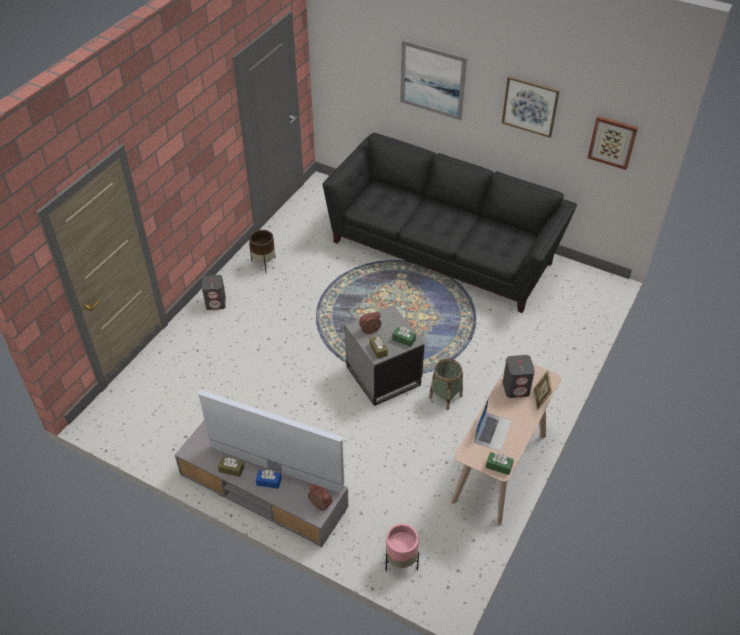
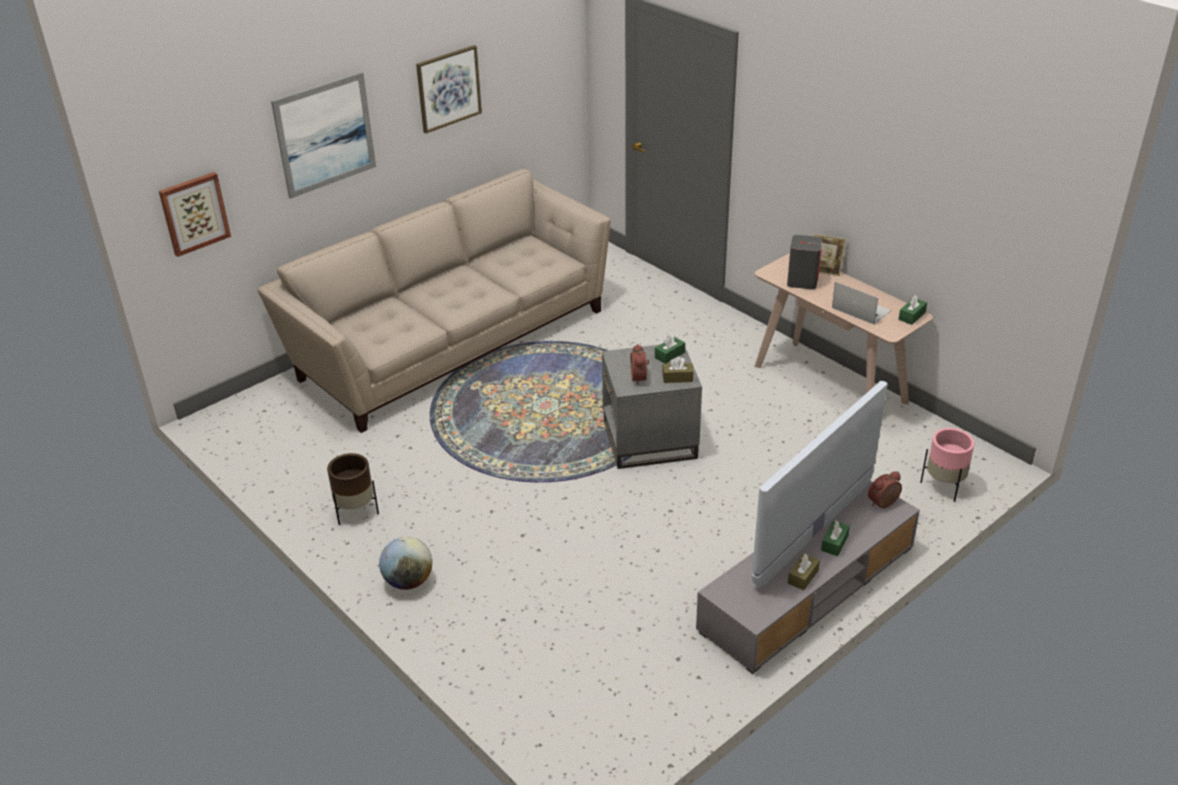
camera: 70 degrees left, 10 degrees down
(216, 303) = (408, 581): grey speaker -> globe
(269, 482) = (834, 543): blue tissue box -> green tissue box
(444, 249) = (450, 341): black sofa -> beige sofa
(445, 396) = (707, 398): basket -> none
(612, 142) = (539, 73): picture -> picture (194, 213)

